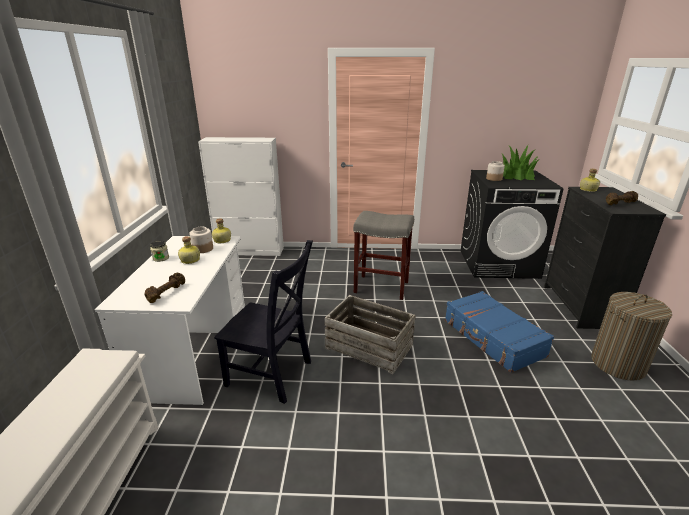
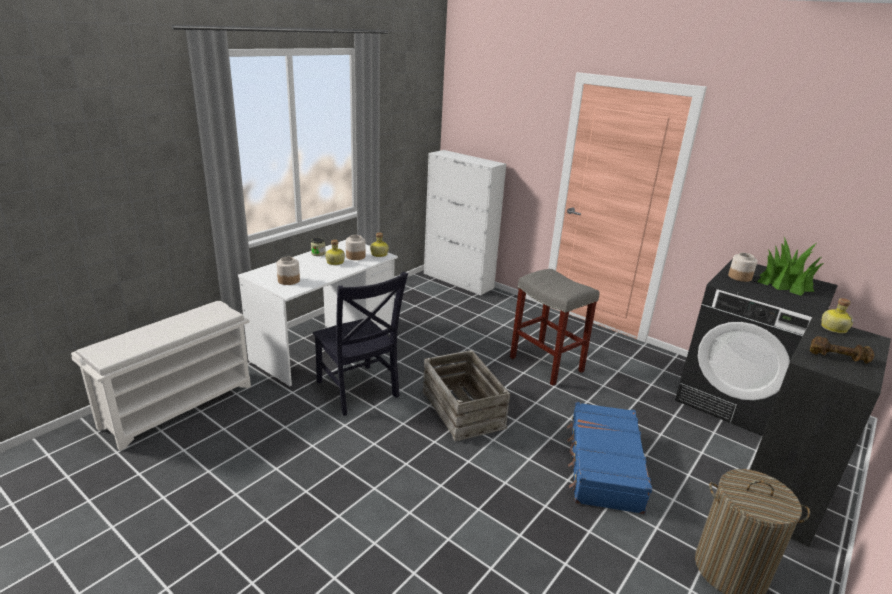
camera: 35 degrees right, 0 degrees up
(166, 293) = (289, 280): brown dumbbell -> jar

